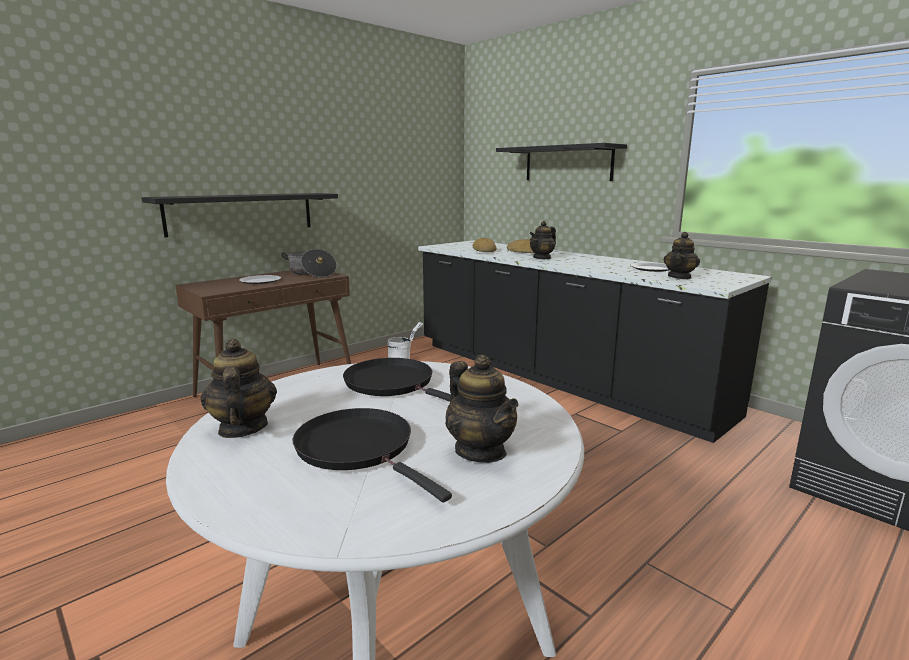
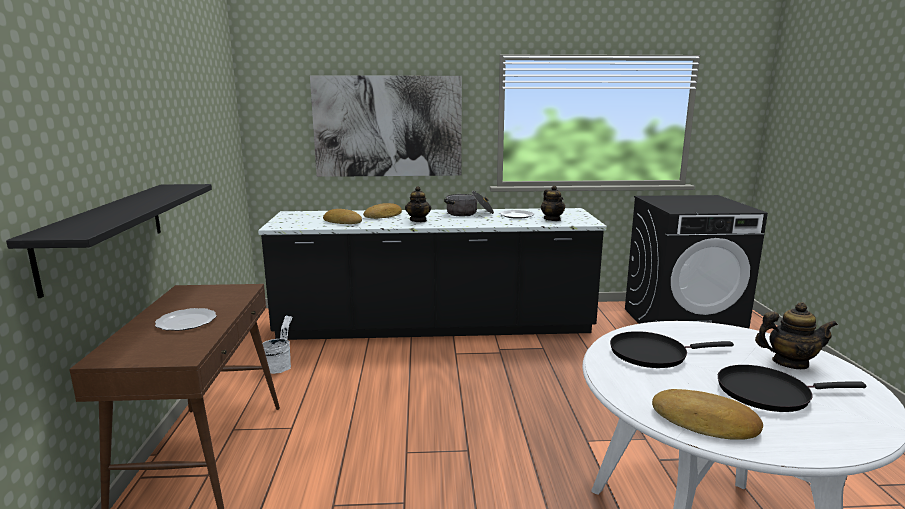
camera: 50 degrees left, 0 degrees up
(242, 428) = (705, 423): teapot -> bread
(311, 273) = (209, 293): cooking pot -> cooking pot (469, 213)
(568, 163) = (388, 126): black shelf -> picture

